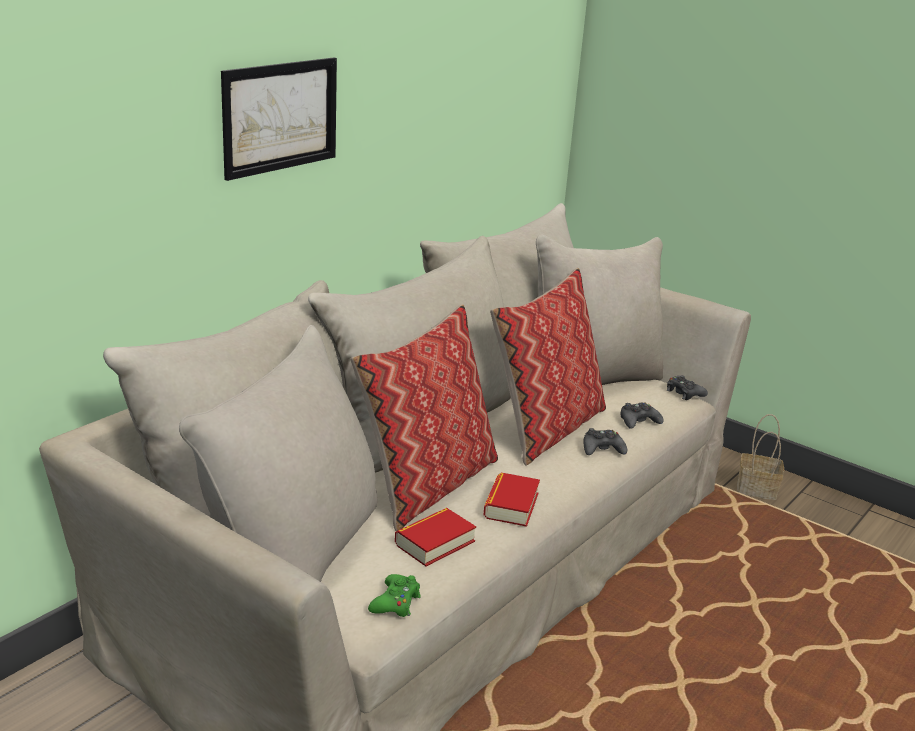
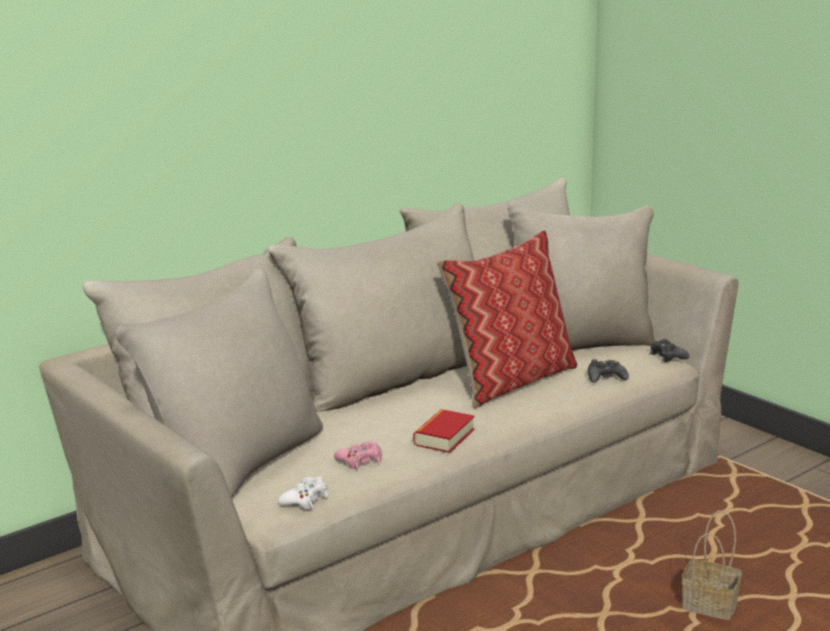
camera: 15 degrees right, 5 degrees down
(280, 116) = (260, 97): picture -> none
(396, 602) = (305, 499): green game controller -> white game controller
(427, 484) = (376, 419): pillow -> none
(435, 543) = (360, 460): book -> pink game controller
(602, 449) = (556, 398): black game controller -> none
(758, 489) = (767, 463): basket -> basket (711, 606)

